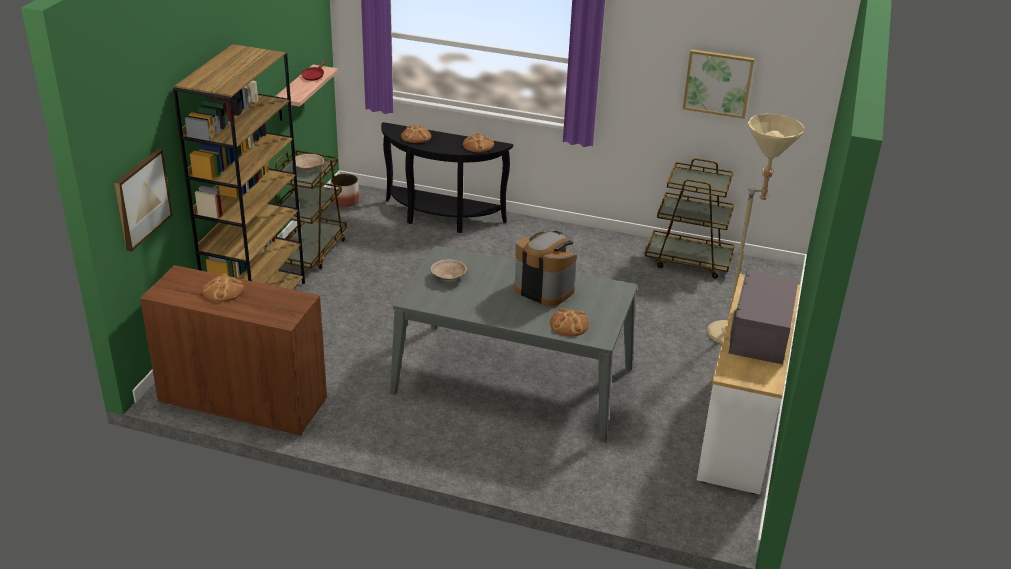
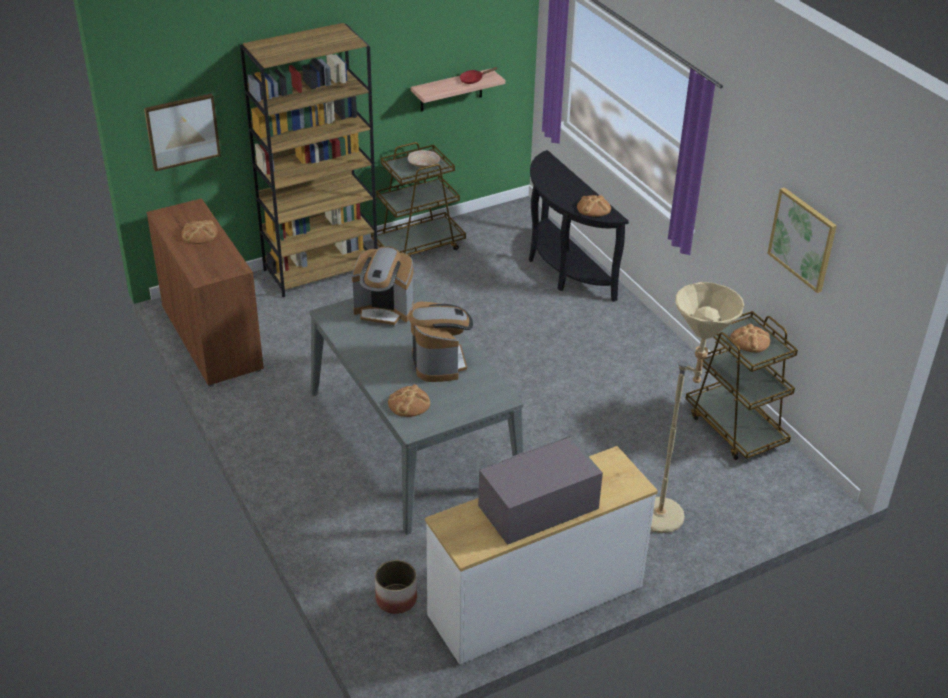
camera: 45 degrees right, 5 degrees up
(345, 200) = (507, 215): planter -> planter (396, 599)
(416, 136) = (553, 175): bread -> bread (750, 340)
(448, 277) = (384, 311): beige bowl -> coffee machine

